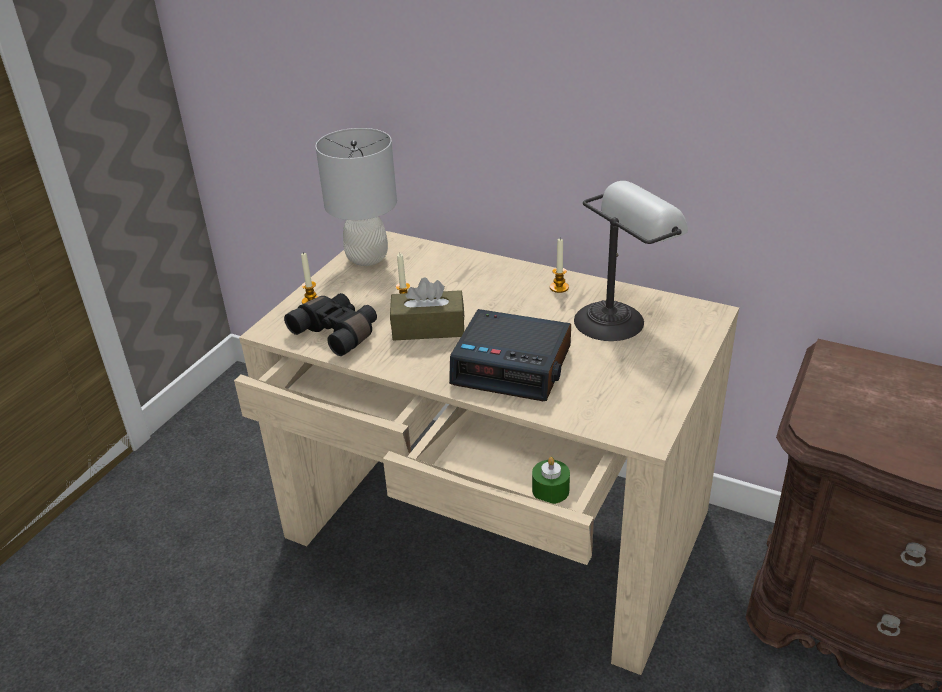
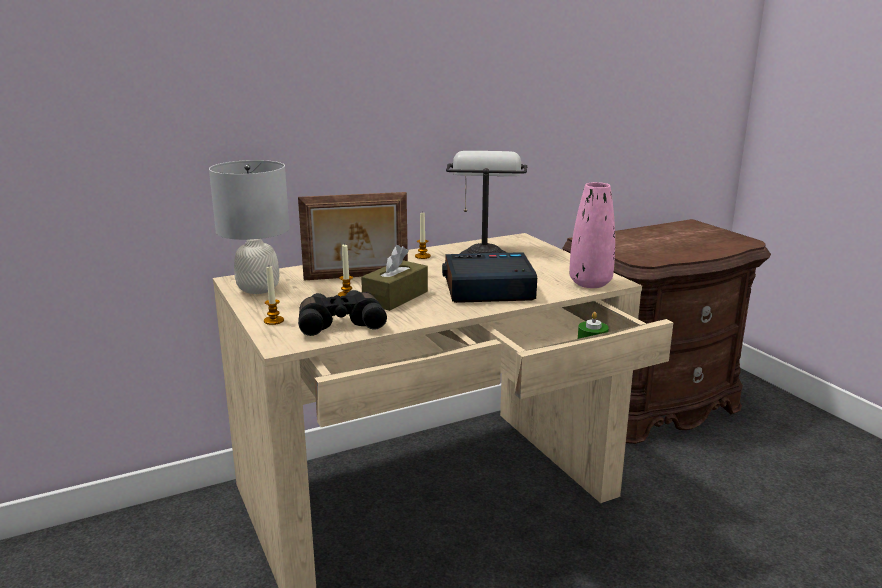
camera: 55 degrees left, 15 degrees down
(454, 284) = (356, 277): none -> picture frame
(513, 365) = (487, 289): alarm clock -> alarm clock turned 150 degrees counterclockwise
(618, 421) = (590, 283): none -> pink vase

